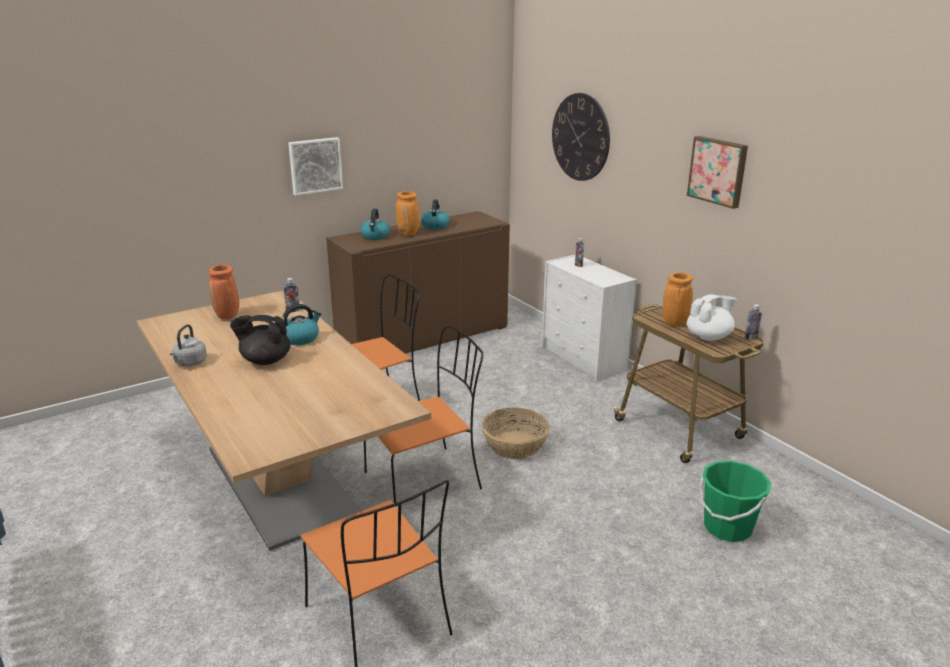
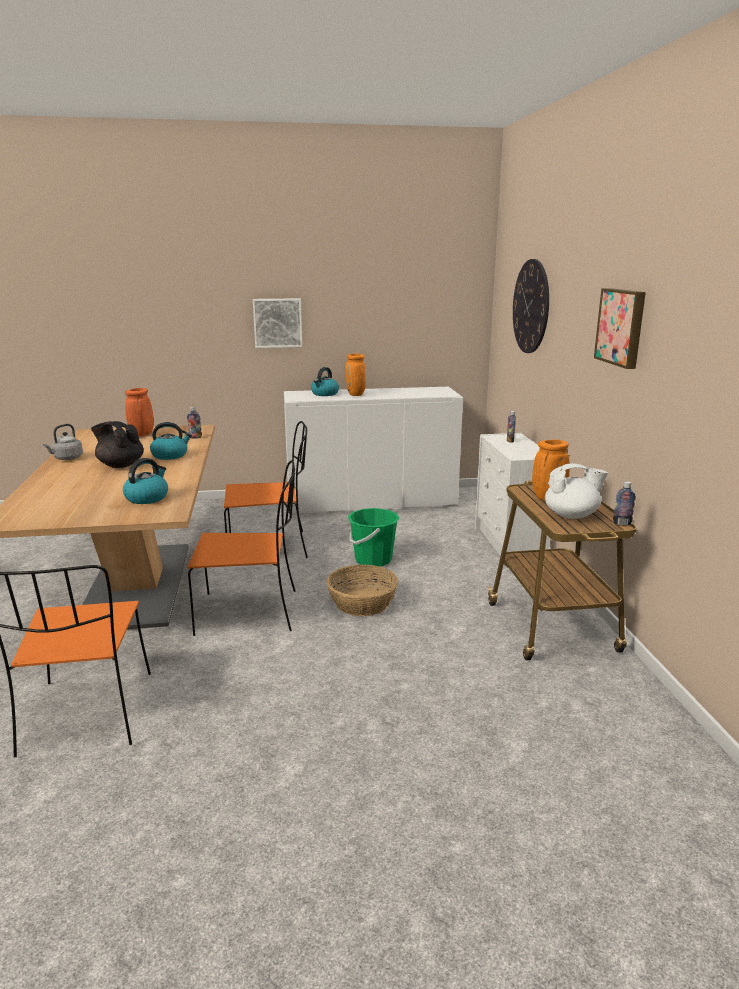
camera: 25 degrees right, 5 degrees down
(423, 337) = (371, 502): brown cabinet -> white cabinet
(435, 226) = (389, 392): kettle -> kettle (147, 498)
(727, 528) = (513, 736): green bucket -> green bucket (373, 560)

